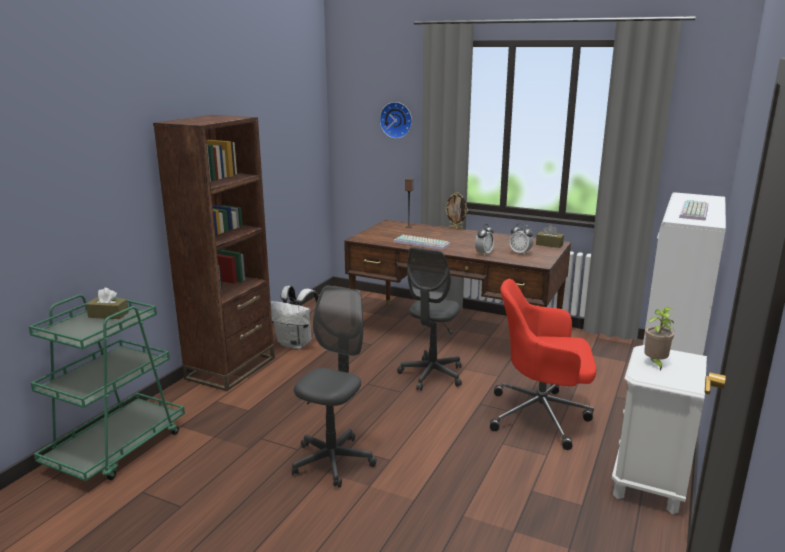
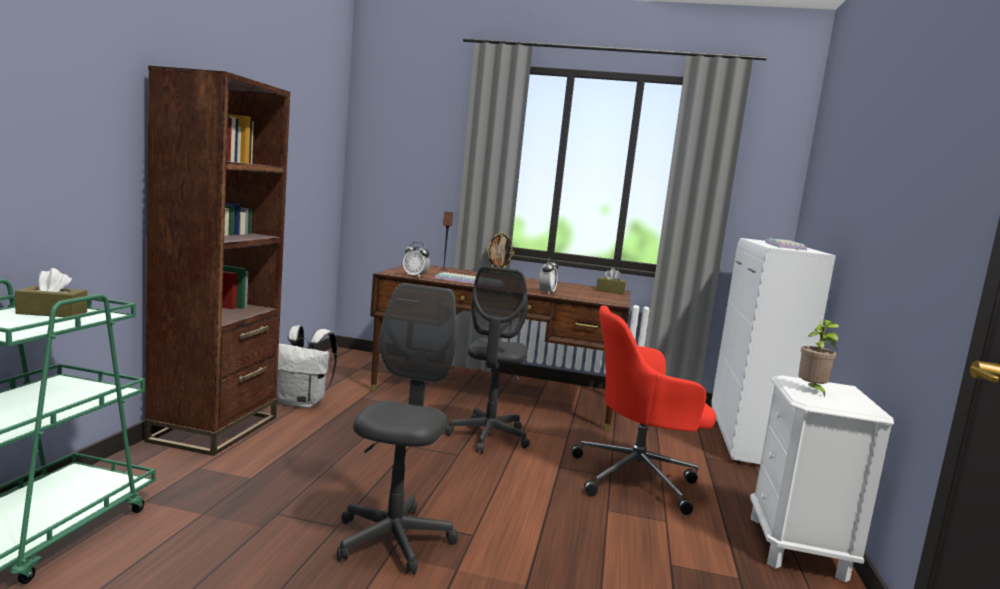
camera: 15 degrees left, 10 degrees down
(396, 120) = (431, 149): wall clock -> none
(520, 253) = (586, 294): alarm clock -> alarm clock (415, 276)

